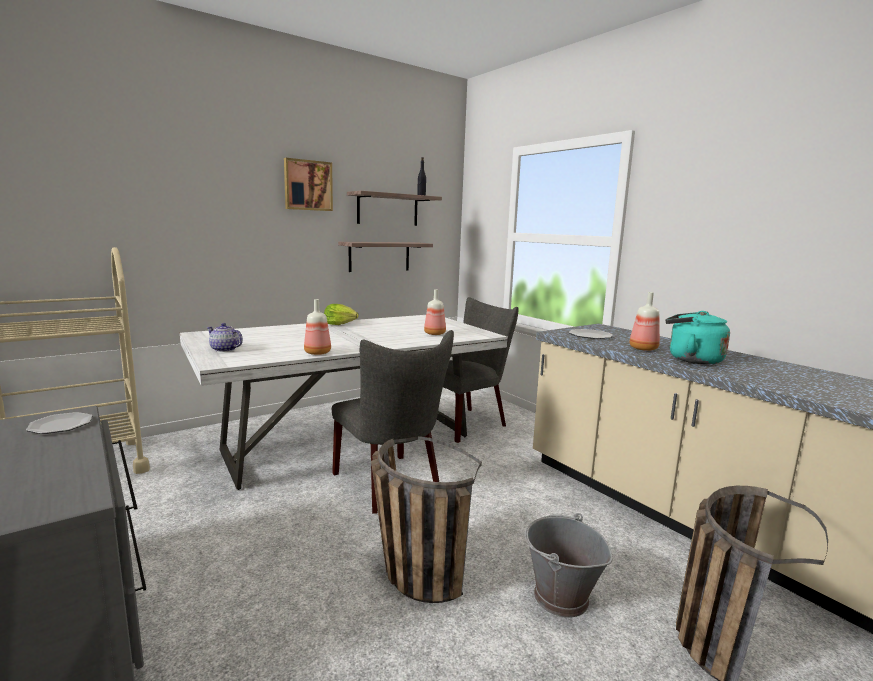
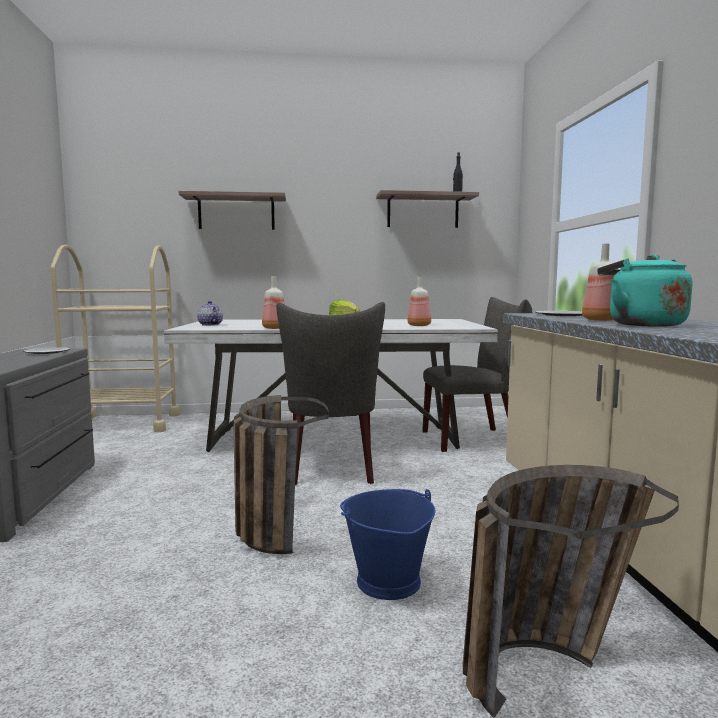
camera: 30 degrees right, 5 degrees down
(307, 185) = (336, 191): picture -> none
(379, 256) = (412, 260): shelf -> shelf (236, 213)
(560, 597) = (387, 582): grey bucket -> blue bucket

